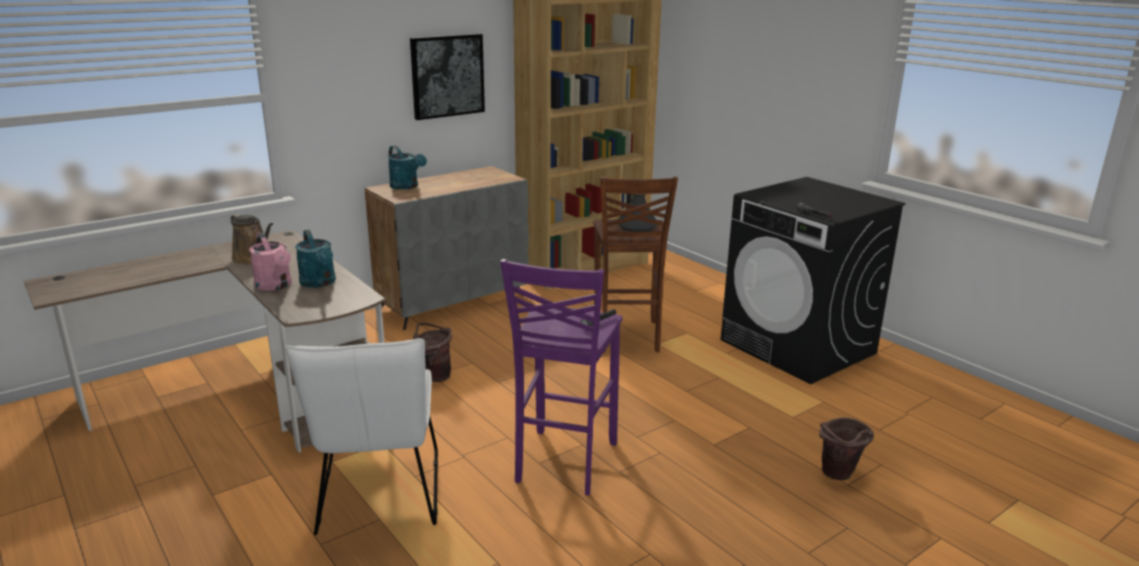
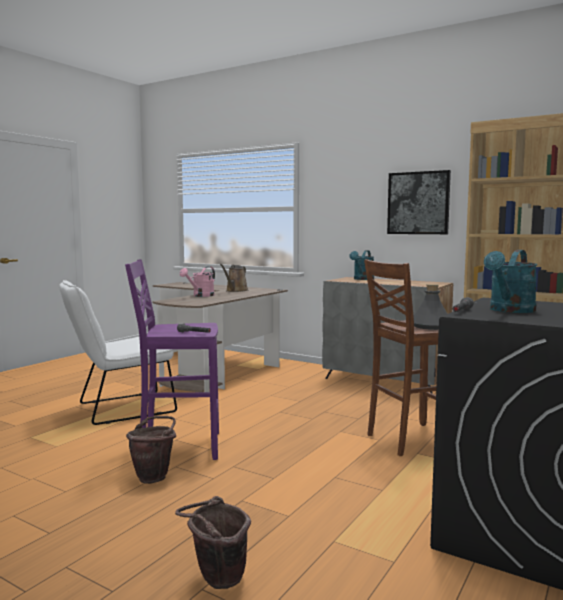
camera: 70 degrees right, 15 degrees down
(319, 283) = (211, 298): turquoise watering can -> turquoise watering can (509, 311)
(434, 376) = (270, 395): brown bucket -> brown bucket (154, 476)

